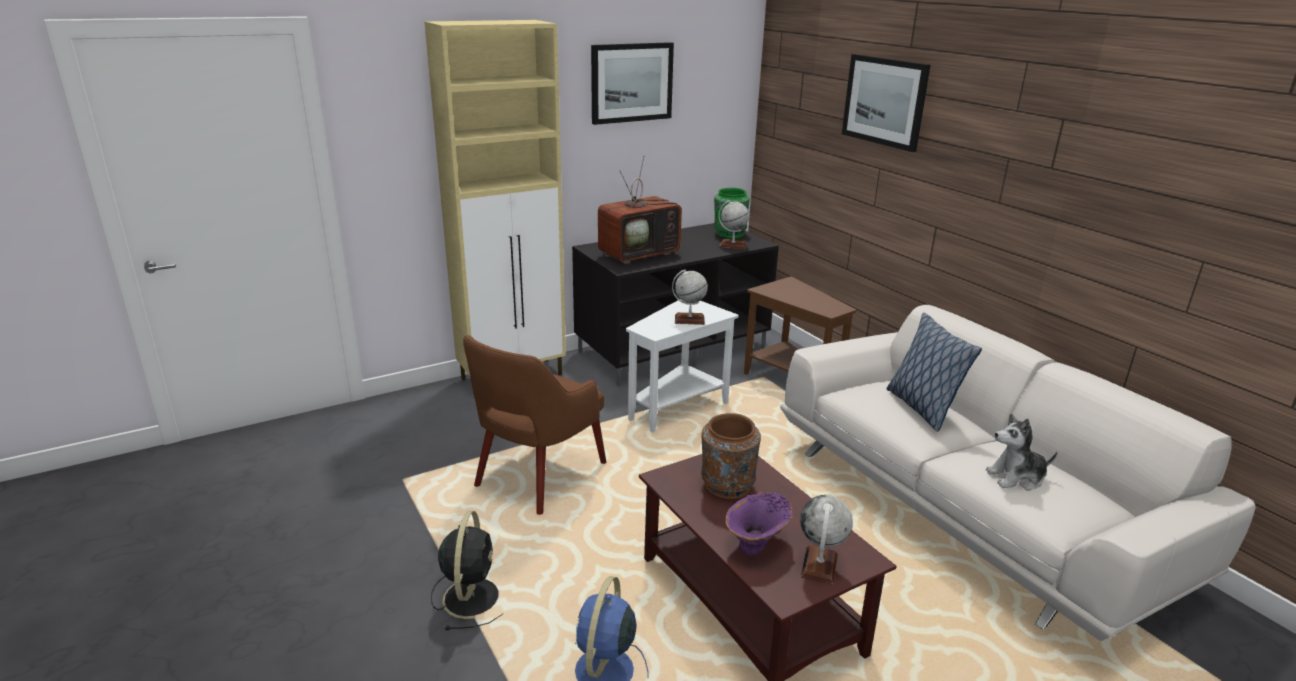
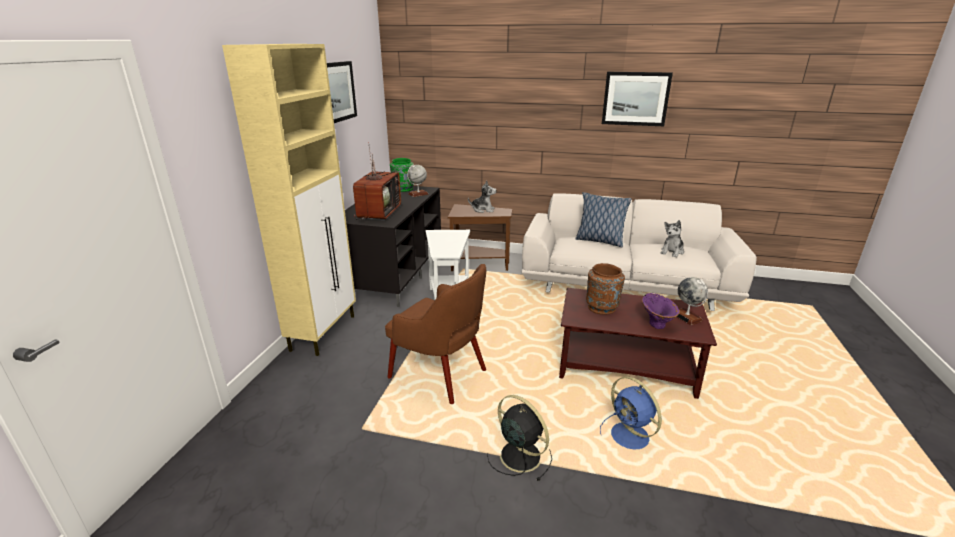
camera: 45 degrees left, 0 degrees up
(538, 476) = (440, 375): brown armchair -> brown armchair turned 45 degrees counterclockwise
(689, 320) = (453, 240): globe -> none
(811, 296) = (483, 210): none -> plush toy
(885, 101) = (495, 86): picture -> picture (635, 98)

